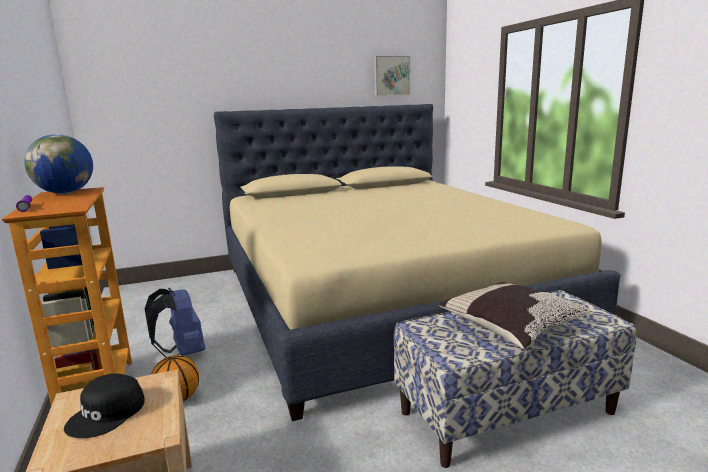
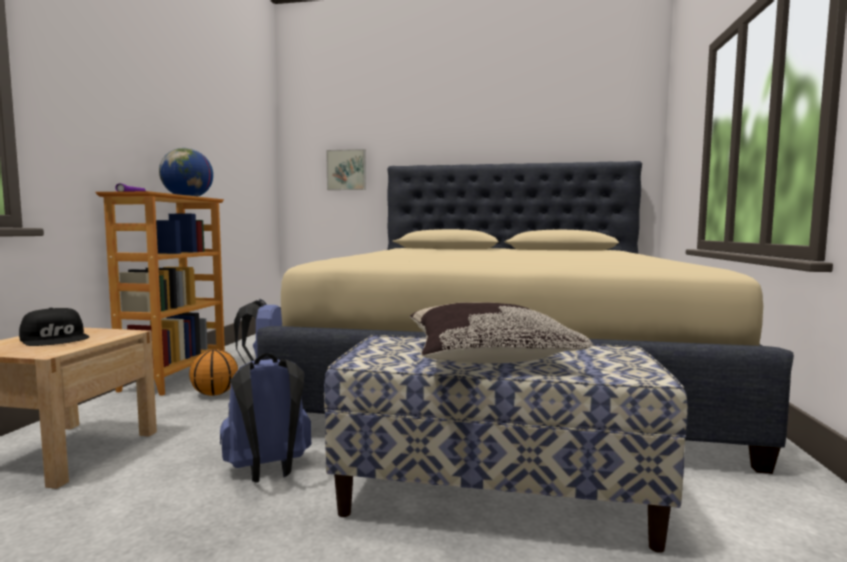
camera: 30 degrees right, 10 degrees down
(107, 413) = (56, 338): black cap -> black cap turned 105 degrees counterclockwise
(348, 455) = (268, 471): none -> blue backpack
(391, 76) = (589, 130): picture -> picture (347, 170)

